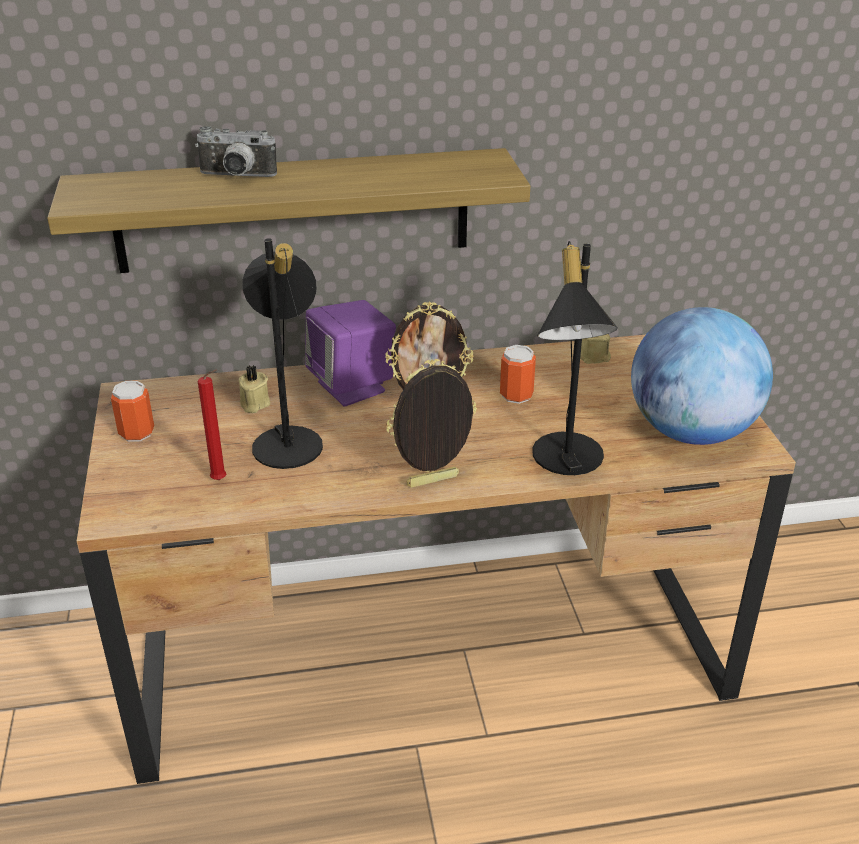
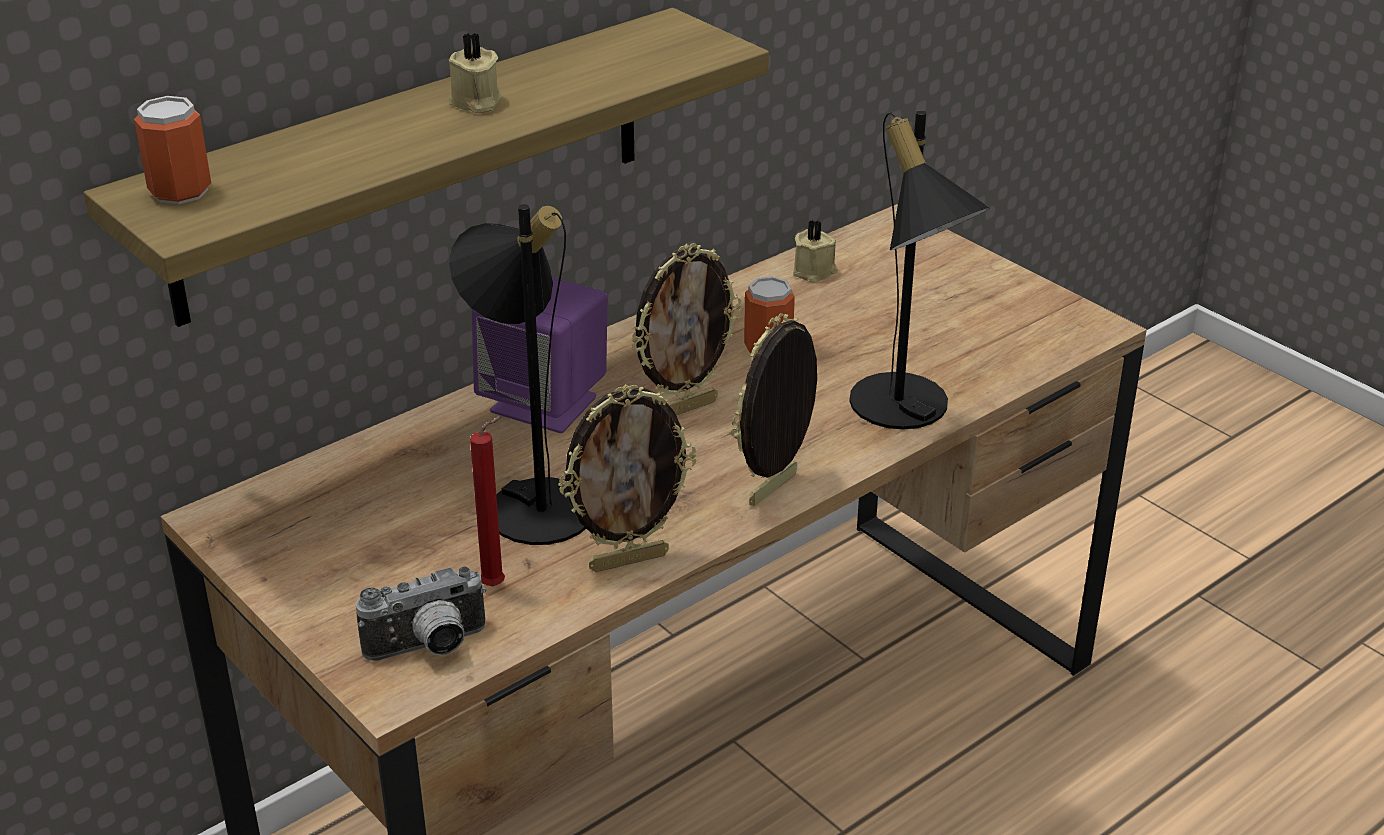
camera: 30 degrees left, 0 degrees up
(136, 433) = (301, 566): can -> can (180, 192)
(236, 177) = (366, 129): camera -> camera (429, 648)
(254, 404) = (432, 470): beige candle -> beige candle (475, 102)
(306, 493) = (628, 560): none -> picture frame
(691, 432) = (1009, 330): globe -> none

